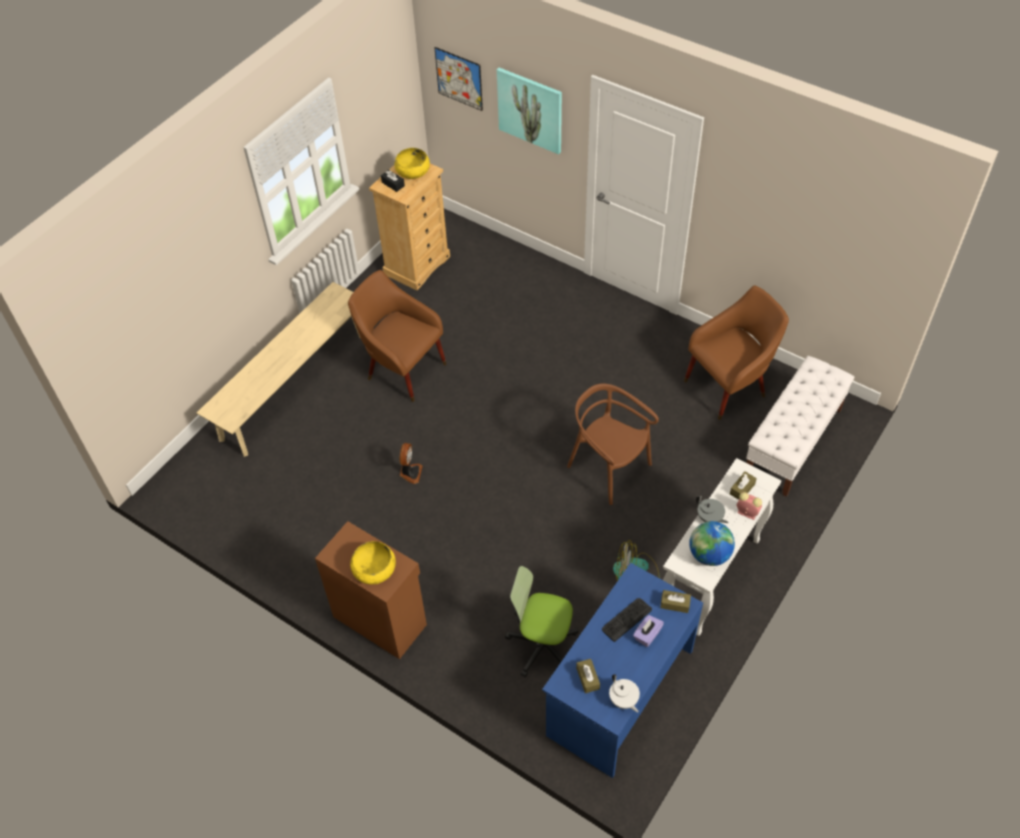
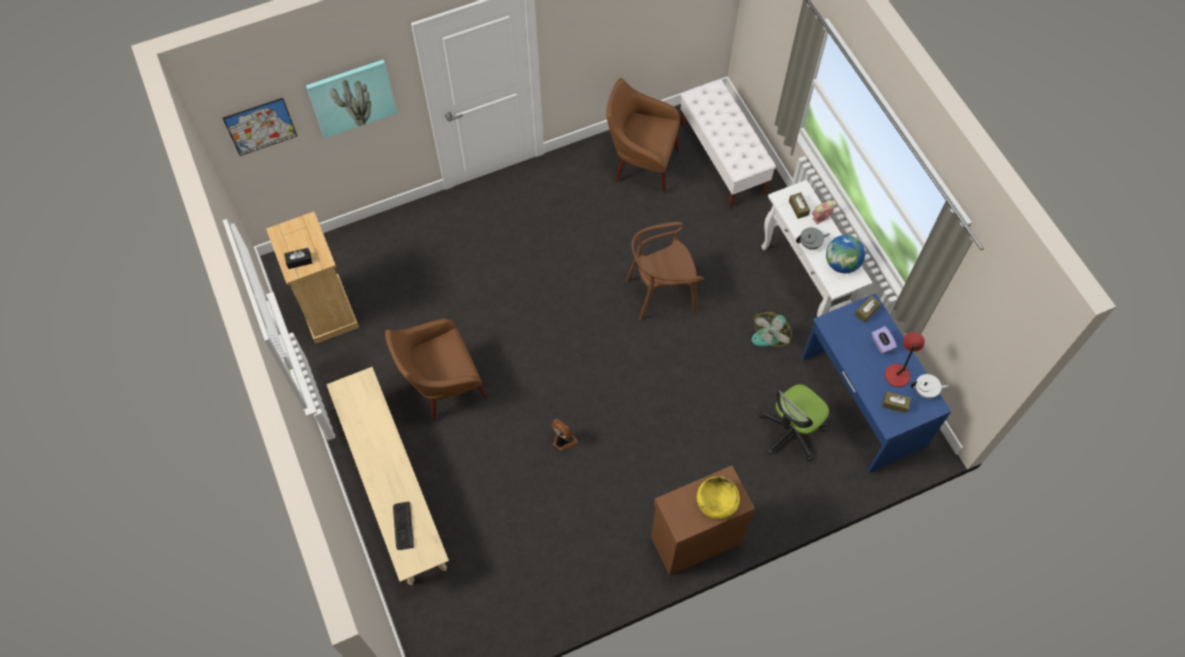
camera: 60 degrees left, 10 degrees up
(413, 171) = (295, 236): yellow bowl -> none
(624, 665) = (897, 374): none -> red table lamp
(626, 619) = (860, 350): keyboard -> keyboard (403, 526)
(729, 385) = (641, 164): brown armchair -> brown armchair turned 75 degrees counterclockwise

